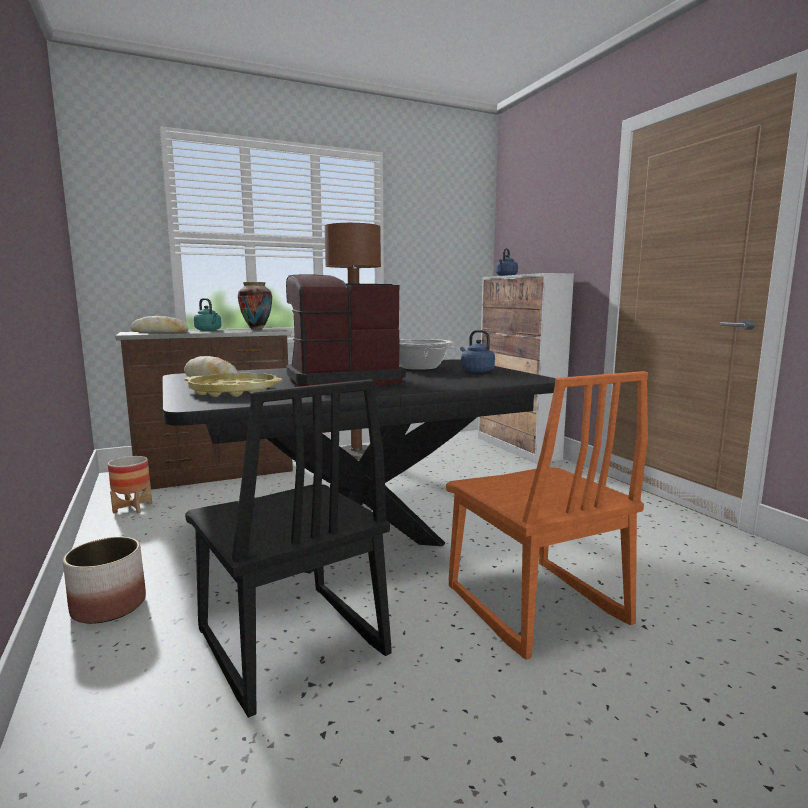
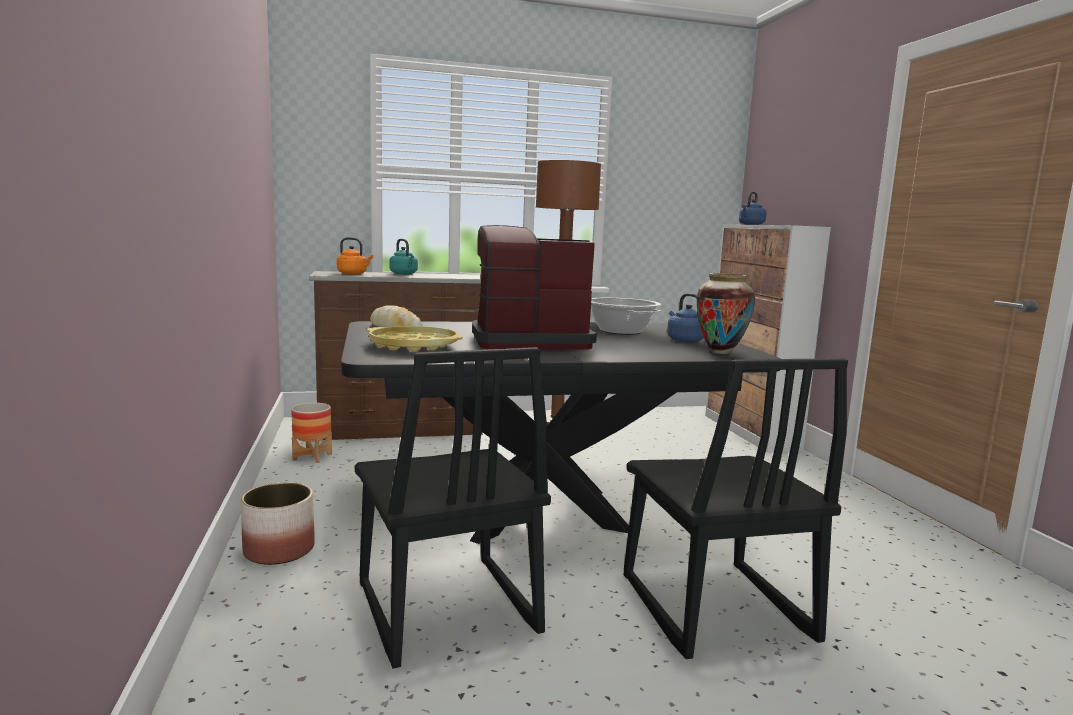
camera: 10 degrees right, 0 degrees up
(160, 332) = (353, 274): bread -> orange kettle
(256, 329) = (455, 274): vase -> vase (720, 352)
(533, 606) = (713, 609): orange chair -> black chair

